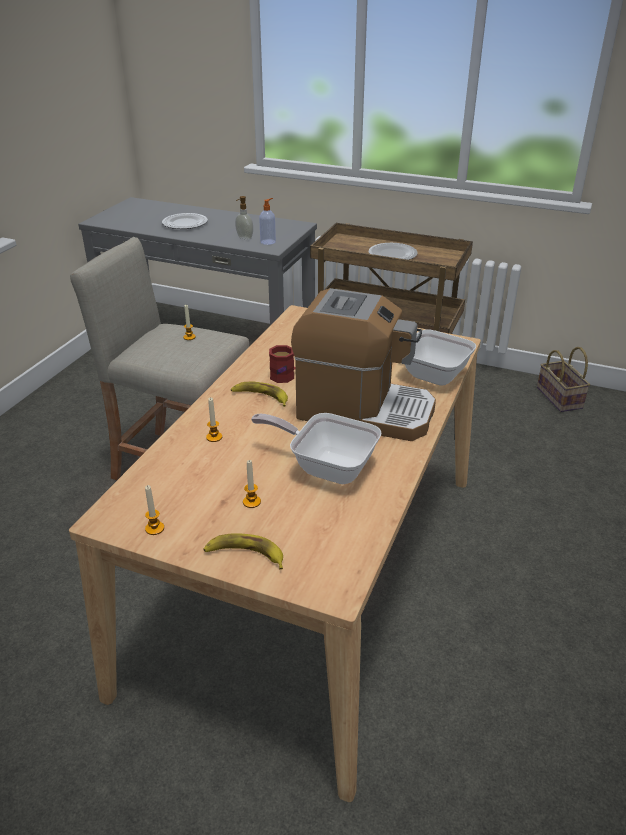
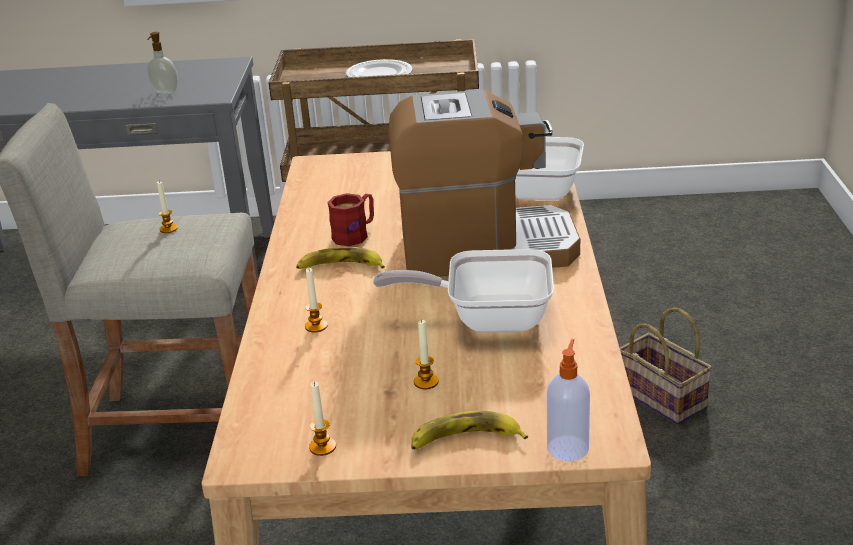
camera: 20 degrees left, 5 degrees down
(184, 223) = (60, 90): plate -> none
(268, 241) = (203, 90): soap dispenser -> soap dispenser (568, 447)
(560, 398) = (623, 219): basket -> basket (664, 398)

